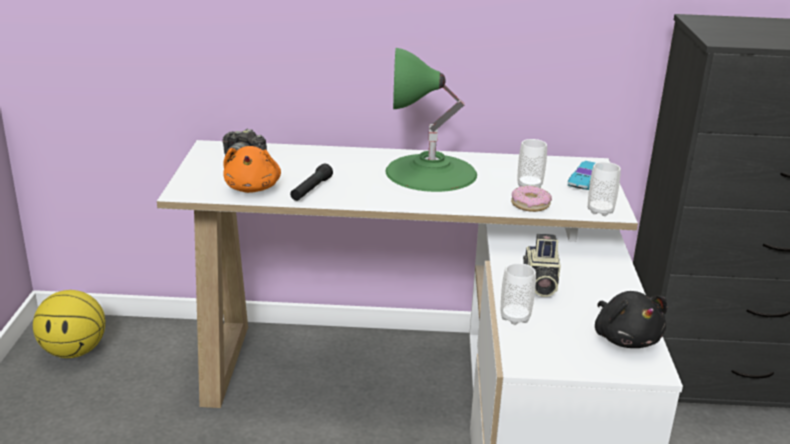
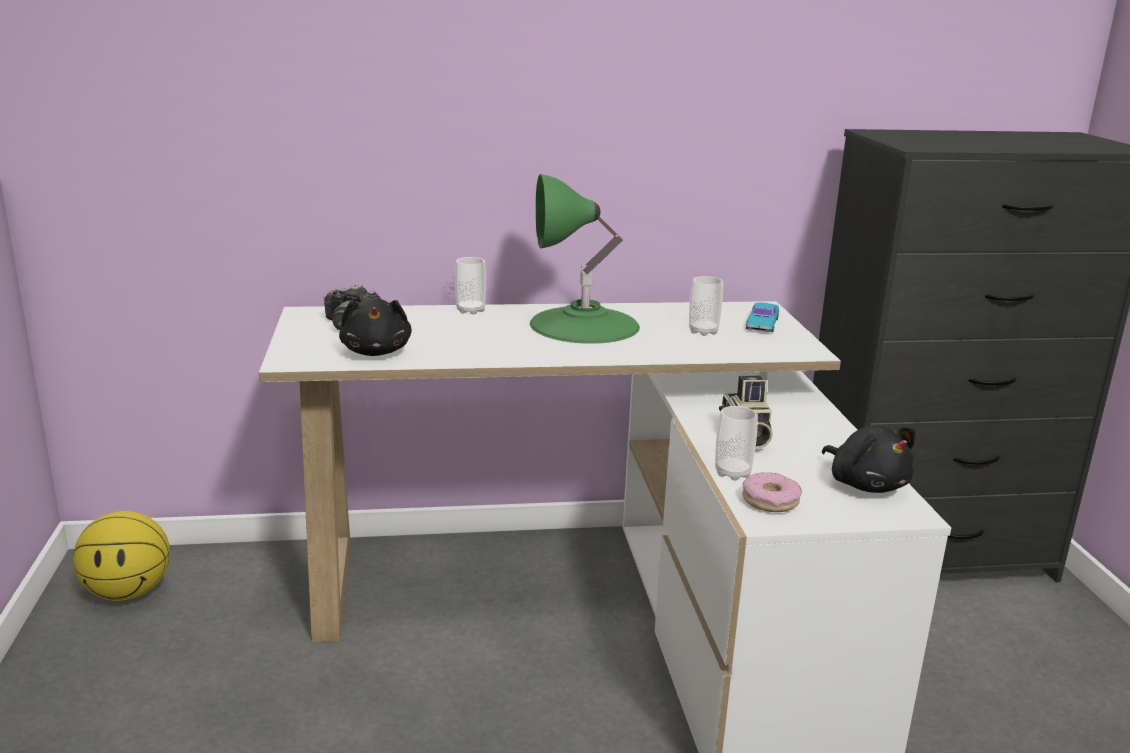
camera: 10 degrees left, 5 degrees down
(253, 188) = (376, 351): orange plush toy -> black plush toy
(311, 190) = (449, 349): black flashlight -> none
(530, 204) = (713, 350): donut -> donut (770, 501)
(600, 211) = (794, 351): cup -> cup (470, 310)

